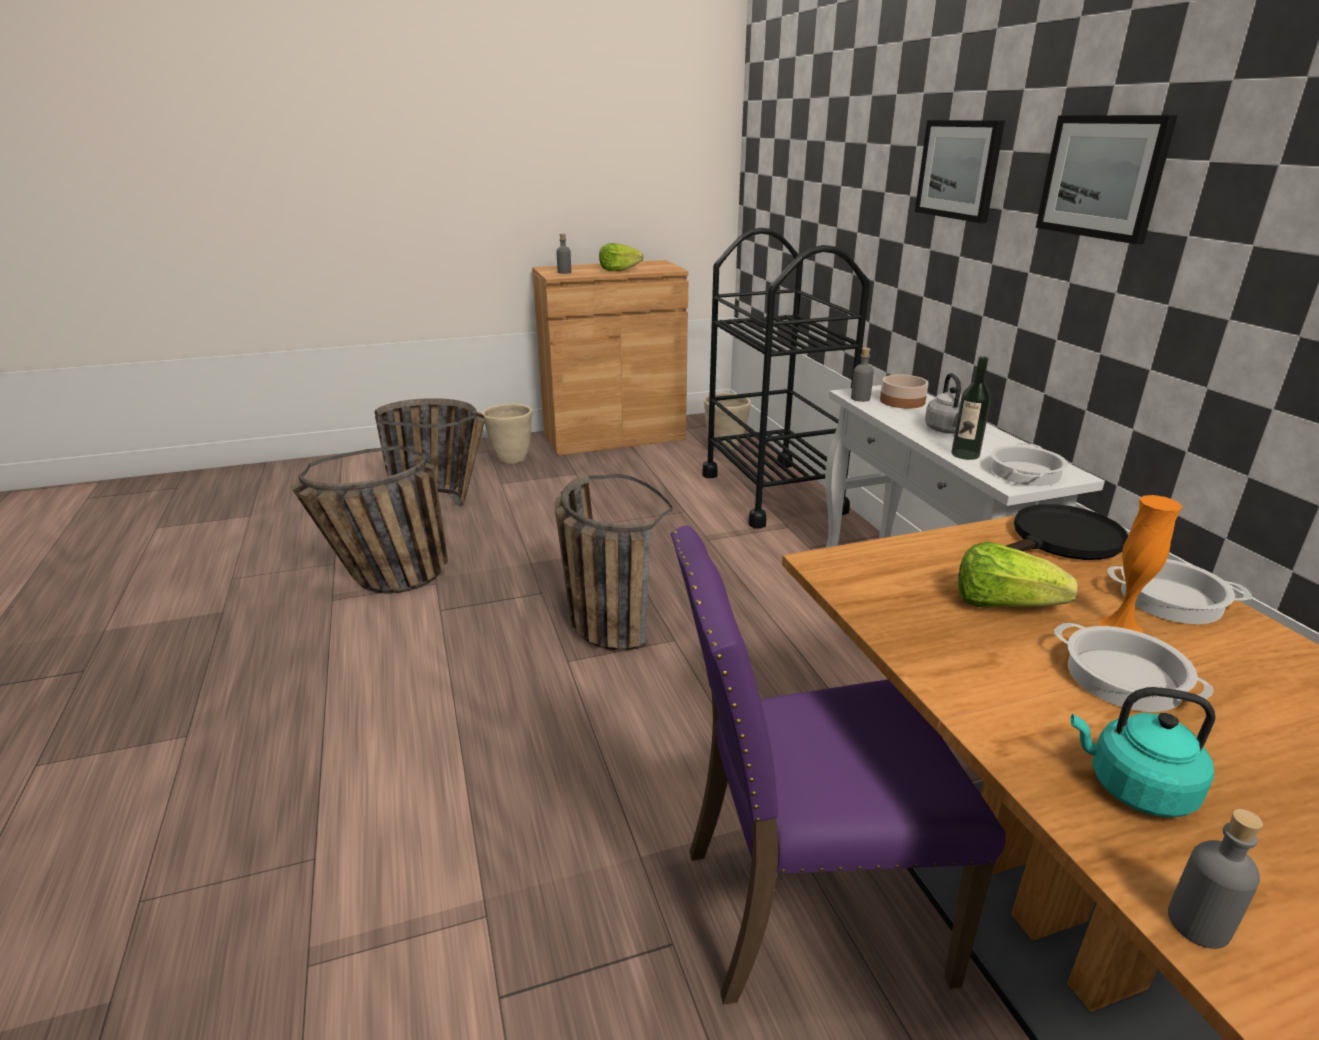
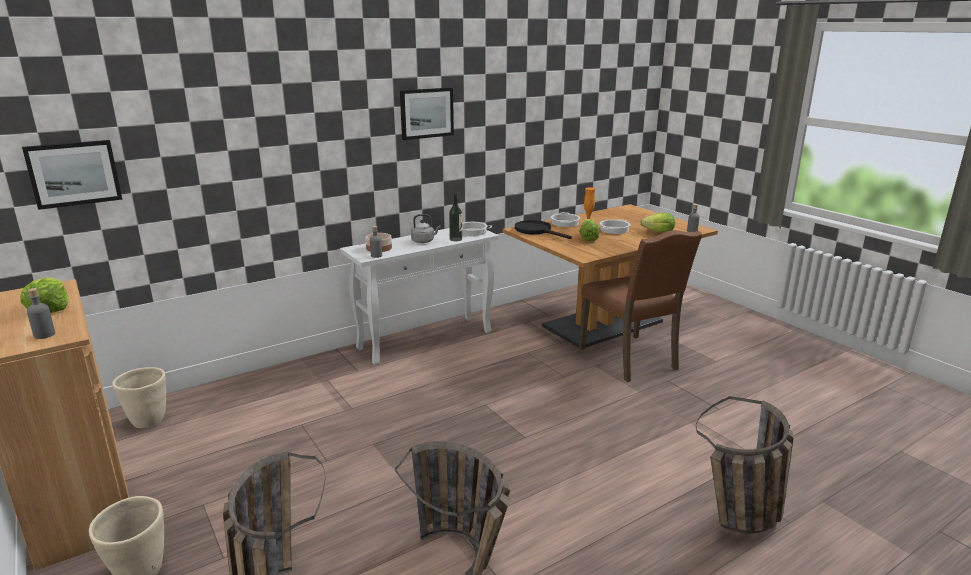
camera: 105 degrees left, 5 degrees down
(600, 619) = (474, 434): basket -> basket (741, 522)
(772, 493) = (265, 389): black cart -> none
(804, 907) = (631, 359): purple chair -> brown chair
(959, 169) = (335, 122): picture -> picture (74, 173)
(1134, 788) = (658, 232): turquoise kettle -> lettuce

